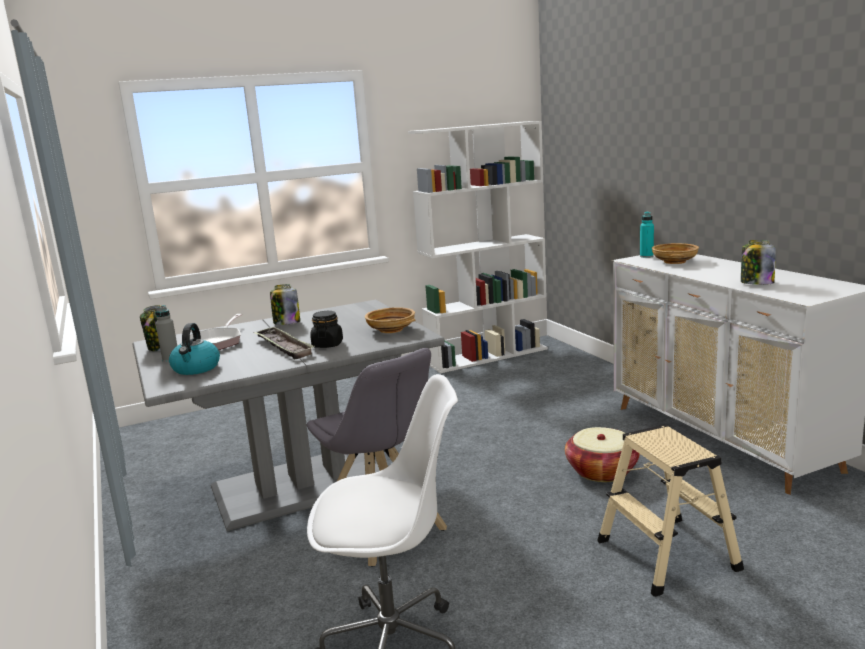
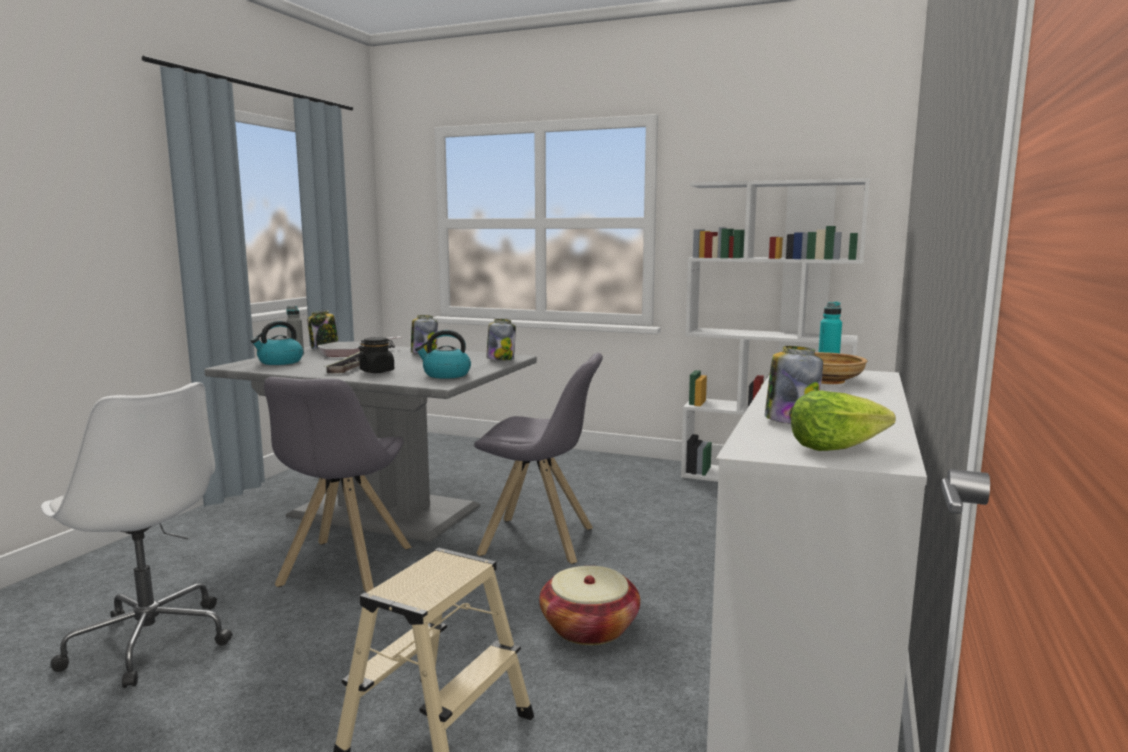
camera: 45 degrees right, 5 degrees down
(368, 308) = (500, 359): none -> jar
(391, 329) = (446, 375): beige bowl -> kettle
(460, 447) = (538, 541): none -> grey chair
(817, 287) = (835, 447): none -> lettuce

